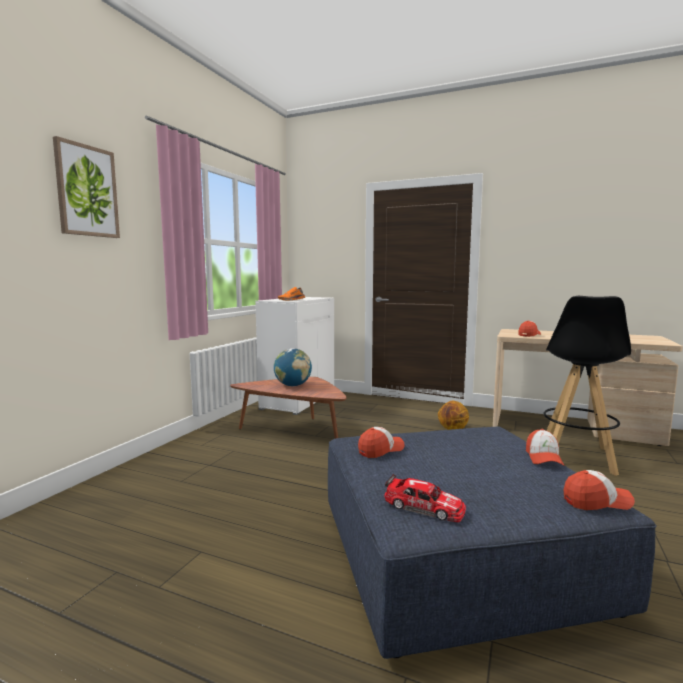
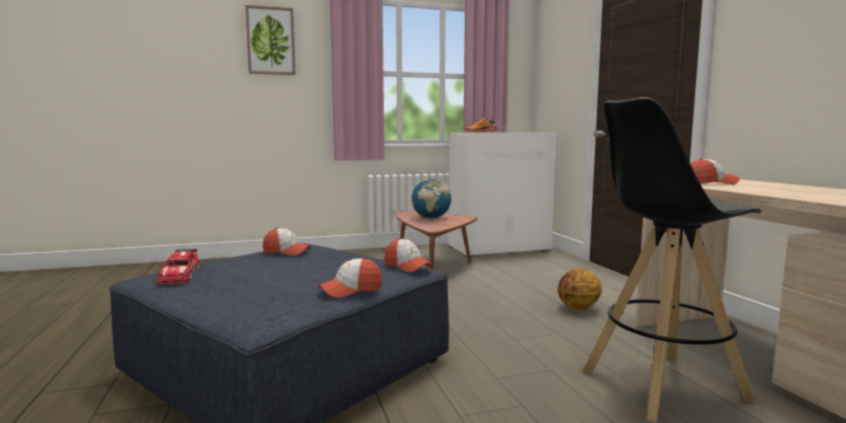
camera: 50 degrees right, 0 degrees up
(596, 501) = (250, 316): cap -> cap (407, 266)

